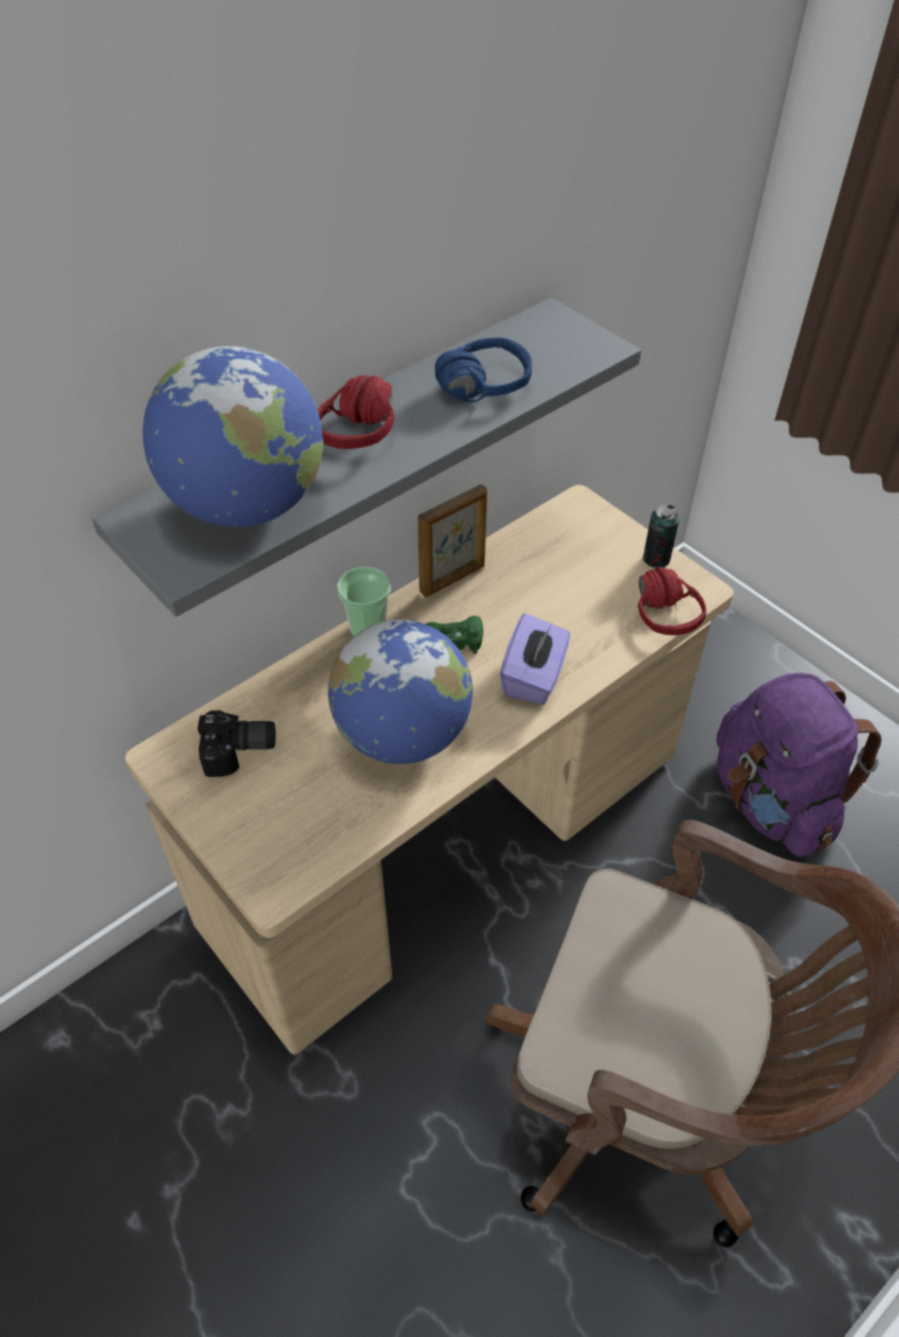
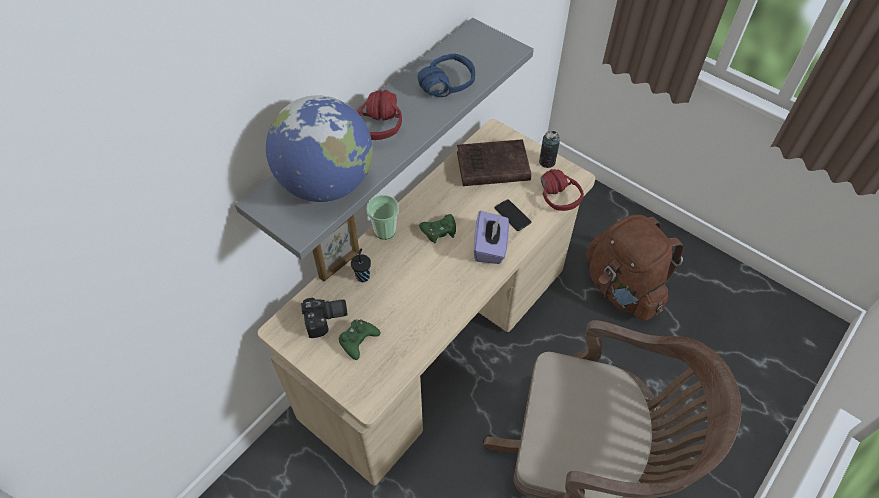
camera: 10 degrees left, 5 degrees up
(282, 791) = (358, 340): none -> green game controller
(315, 693) = (363, 276): none -> black cup
(403, 735) = (421, 294): globe -> none
(453, 579) = (429, 191): picture frame -> picture frame (340, 265)
(561, 555) = (490, 167): none -> brown book
(581, 633) = (512, 215): none -> phone
(772, 801) = (623, 288): purple backpack -> brown backpack

